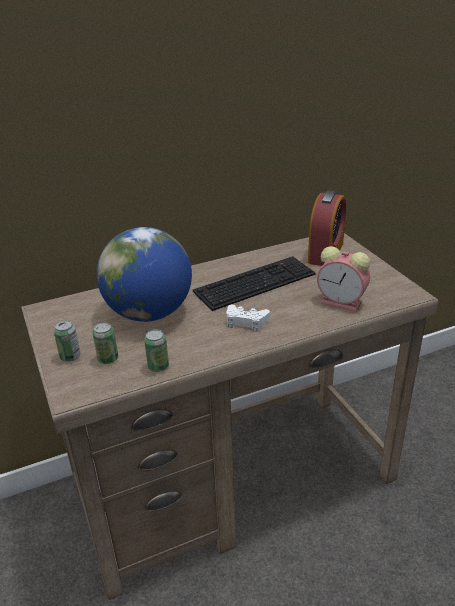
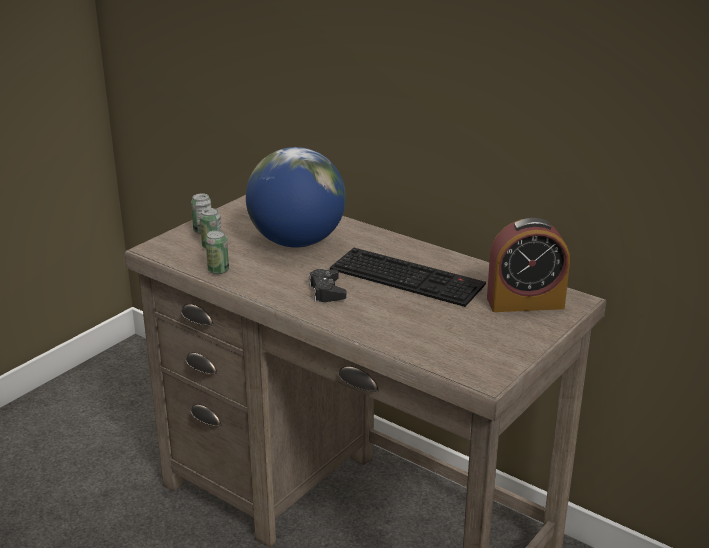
camera: 60 degrees right, 5 degrees down
(246, 321) = (326, 291): white game controller -> black game controller
(343, 303) = (418, 336): alarm clock -> none

